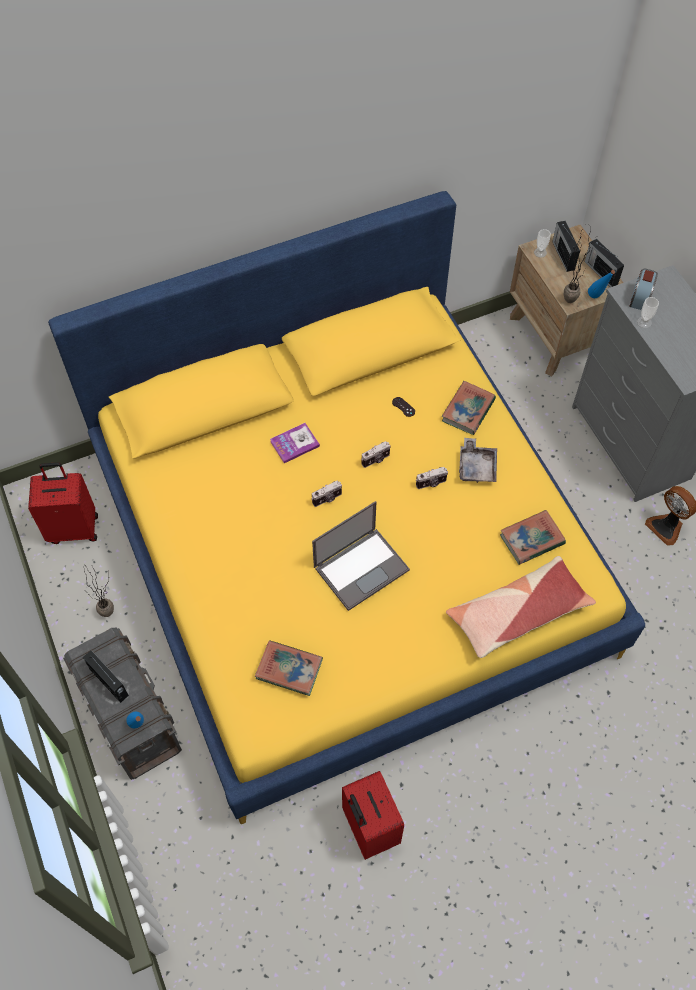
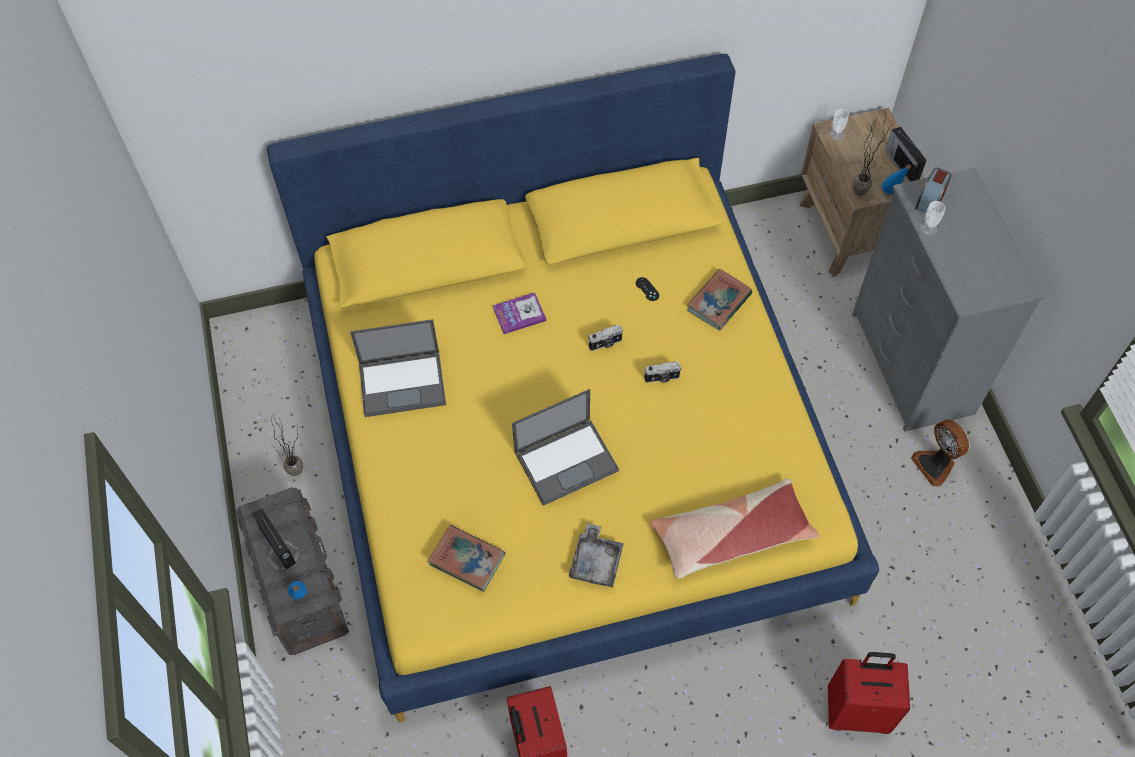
camera: 10 degrees right, 0 degrees up
(74, 528) = (276, 374): red suitcase -> red suitcase (857, 710)
(202, 519) = (403, 383): none -> laptop
(327, 499) = (543, 380): camera -> none
(476, 466) = (716, 366): grey tray -> grey tray (596, 561)
(532, 539) = (763, 456): book -> none
(563, 255) = (862, 140): radio -> none

